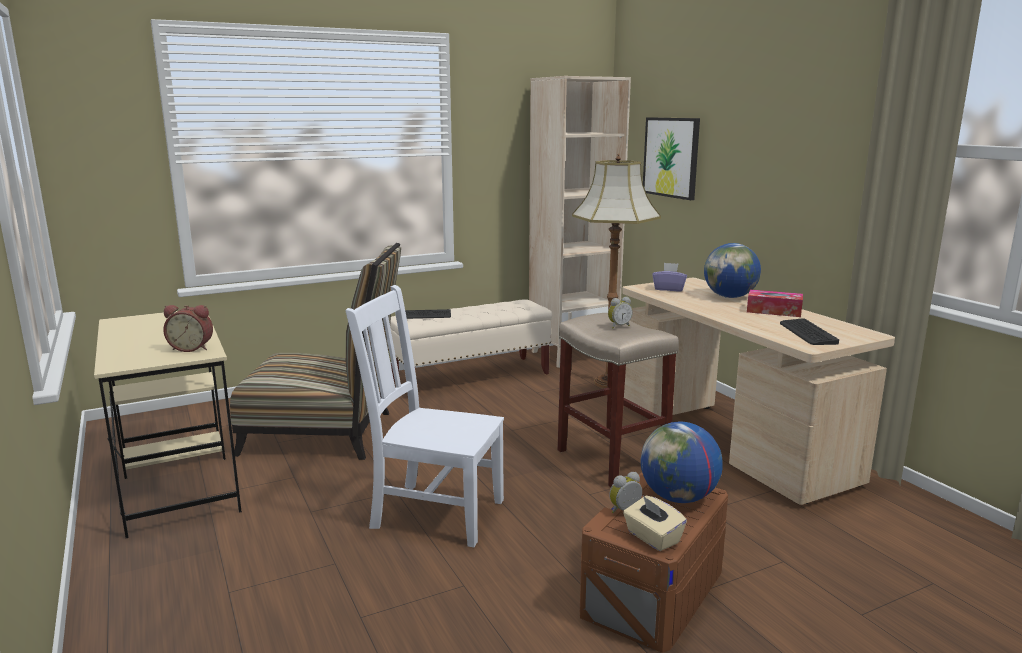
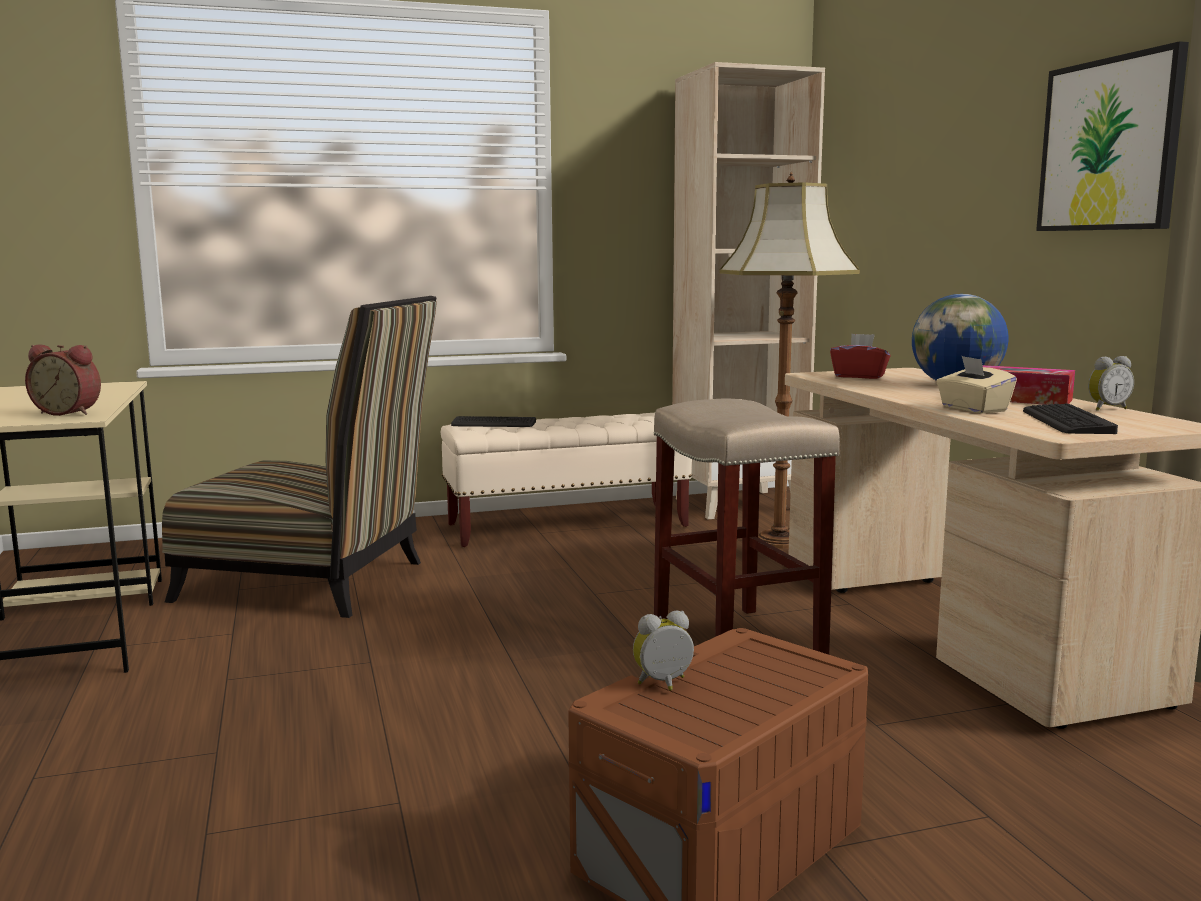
camera: 10 degrees right, 5 degrees down
(434, 512) = (411, 694): white chair -> none
(618, 326) = (744, 412): alarm clock -> alarm clock (1106, 409)
(652, 538) = (688, 725): beige tissue box -> beige tissue box (973, 409)
(669, 289) = (859, 376): purple tissue box -> red tissue box
(671, 157) = (888, 188): picture -> picture (1109, 145)
(678, 498) = (773, 671): globe -> none

